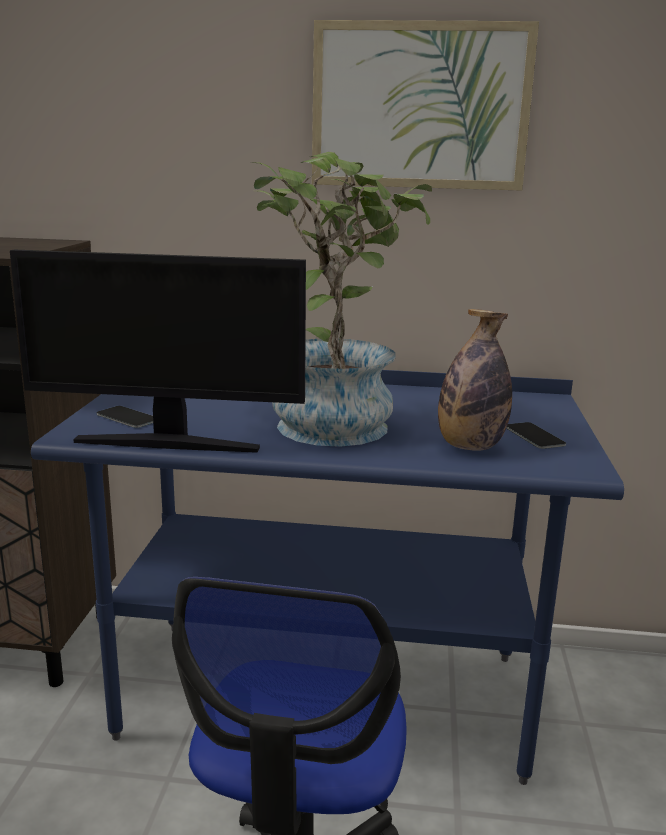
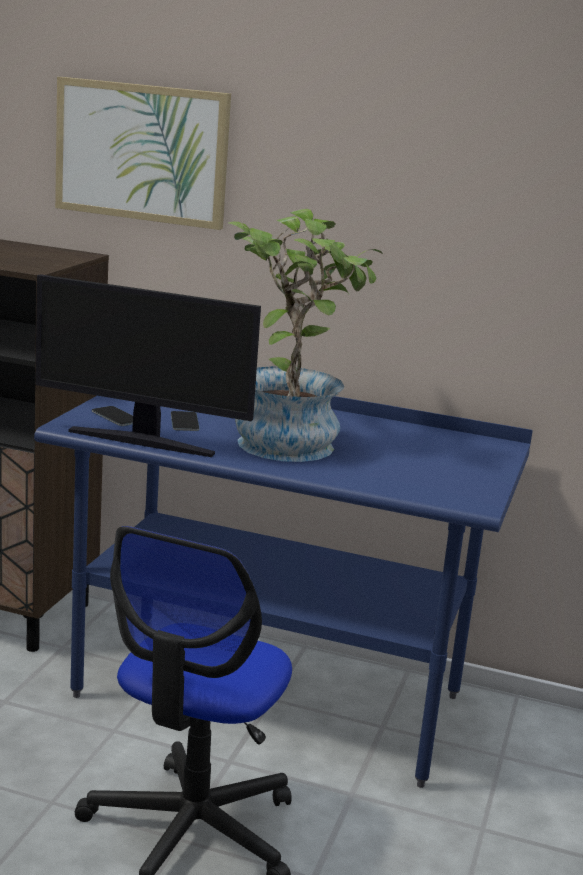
camera: 10 degrees right, 0 degrees up
(420, 107) = (406, 166): picture -> picture (142, 152)
(470, 447) = (393, 475): bottle -> none
(534, 436) = (458, 474): phone -> phone (184, 422)

